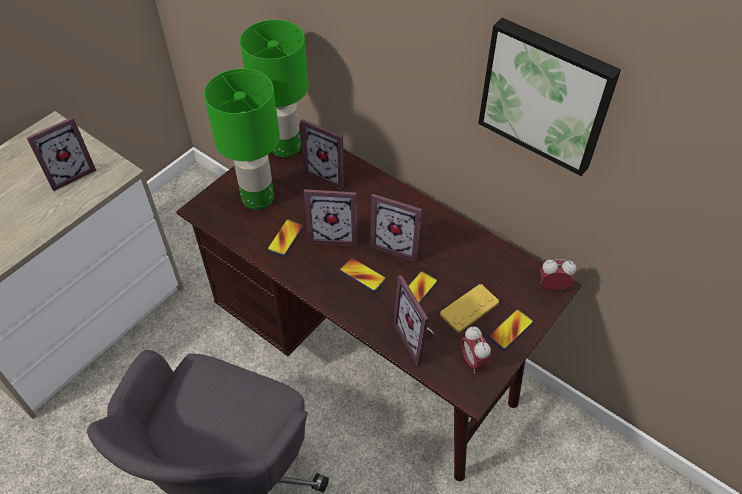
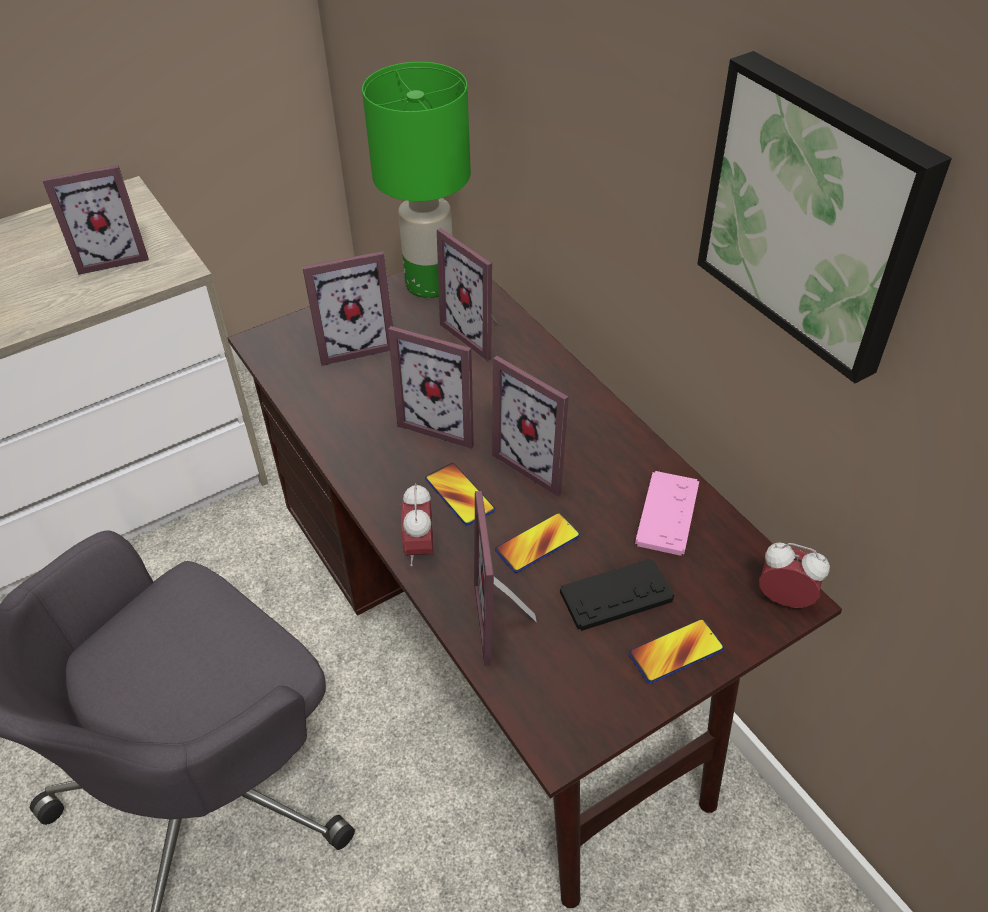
camera: 20 degrees right, 5 degrees down
(258, 197) = (354, 344): green table lamp -> picture frame
(285, 238) = (366, 411): phone -> none
(469, 309) = (616, 596): yellow game controller -> black game controller
(473, 360) = (585, 685): alarm clock -> alarm clock (420, 549)
(477, 256) = (667, 514): none -> pink game controller

